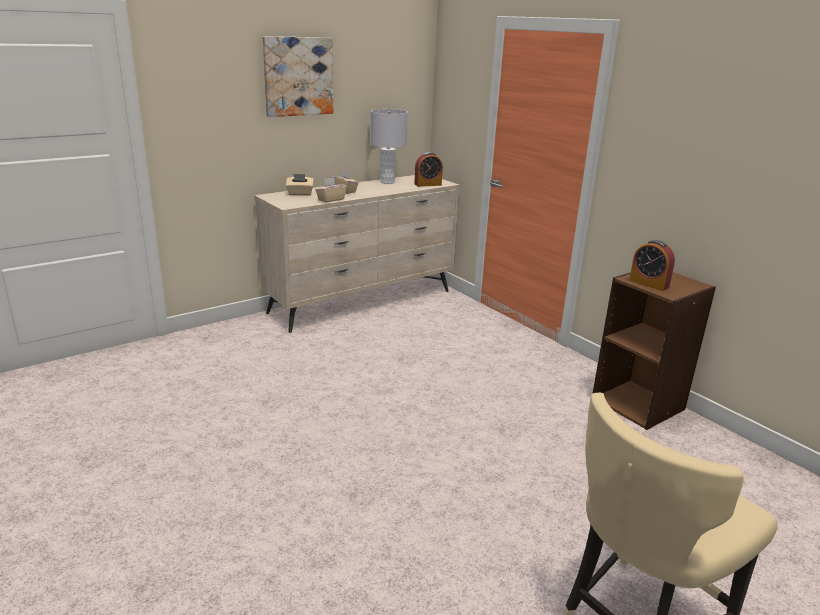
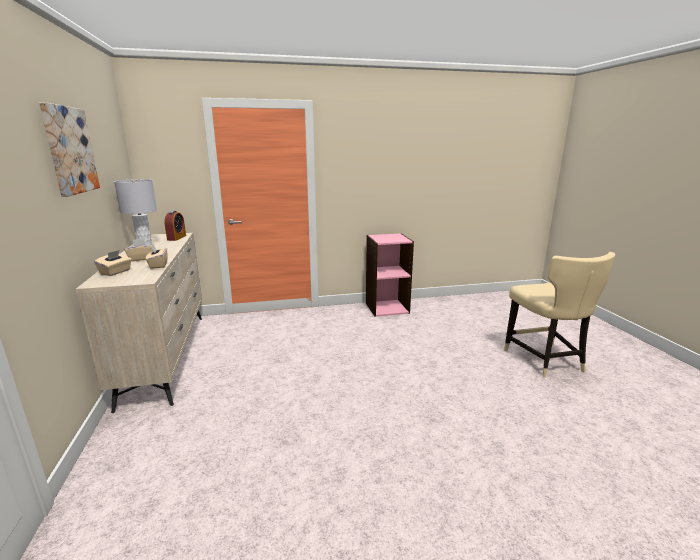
camera: 65 degrees left, 5 degrees down
(638, 403) = (387, 307): brown bookcase -> pink bookcase
(649, 283) = (389, 240): alarm clock -> none

